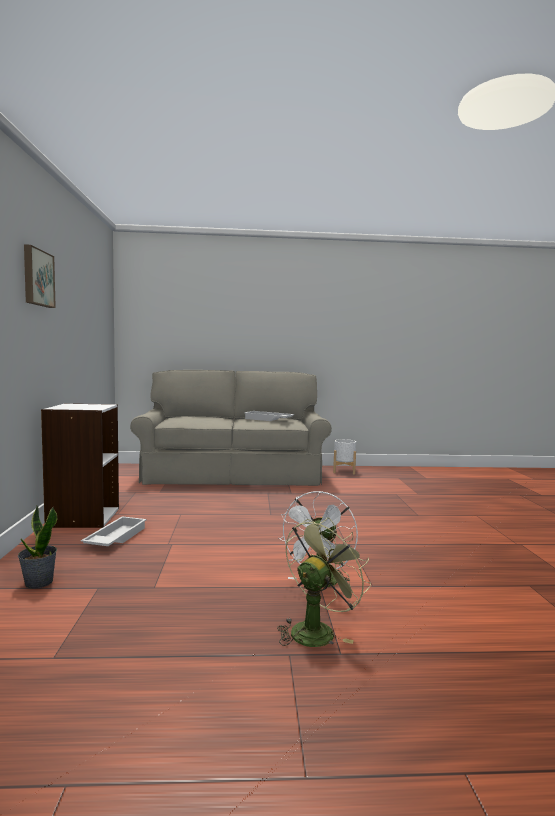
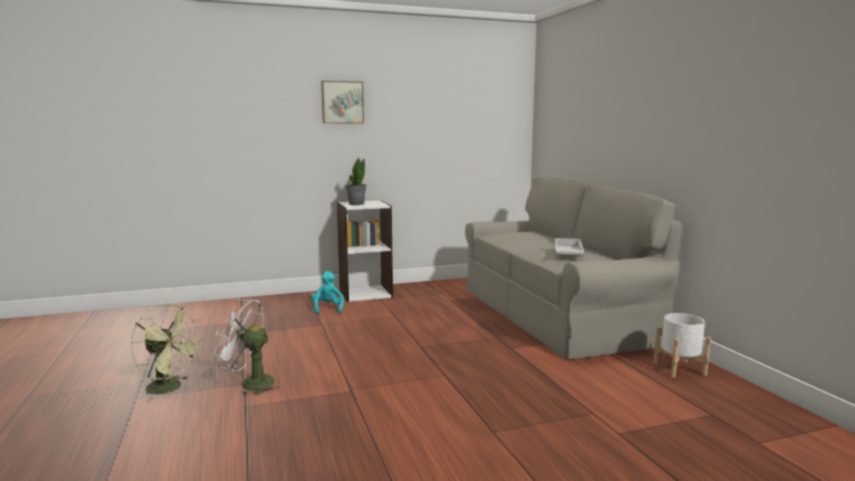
camera: 75 degrees right, 5 degrees up
(38, 582) = (248, 308): potted plant -> potted plant (356, 204)
(115, 538) = (327, 308): white tray -> turquoise plush toy

